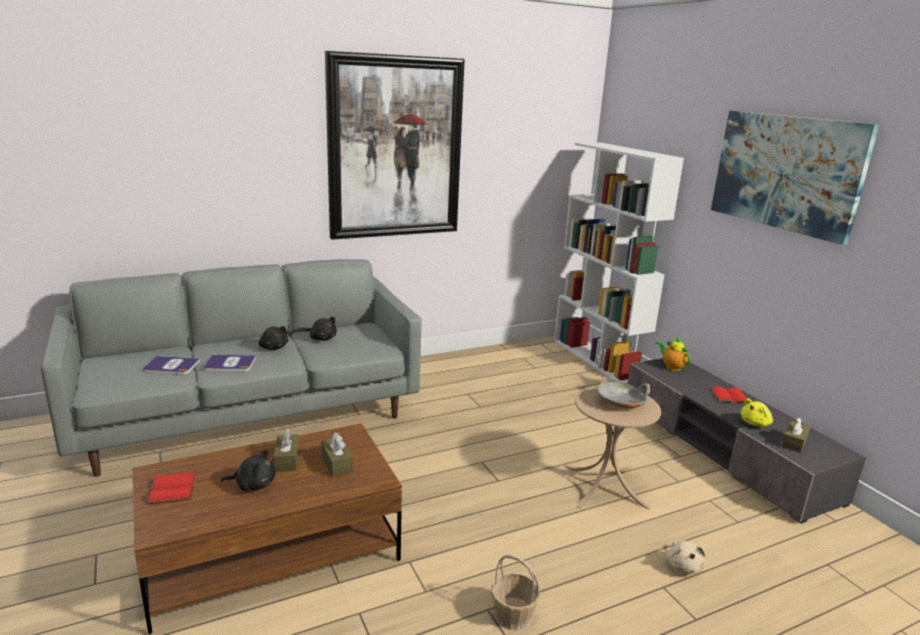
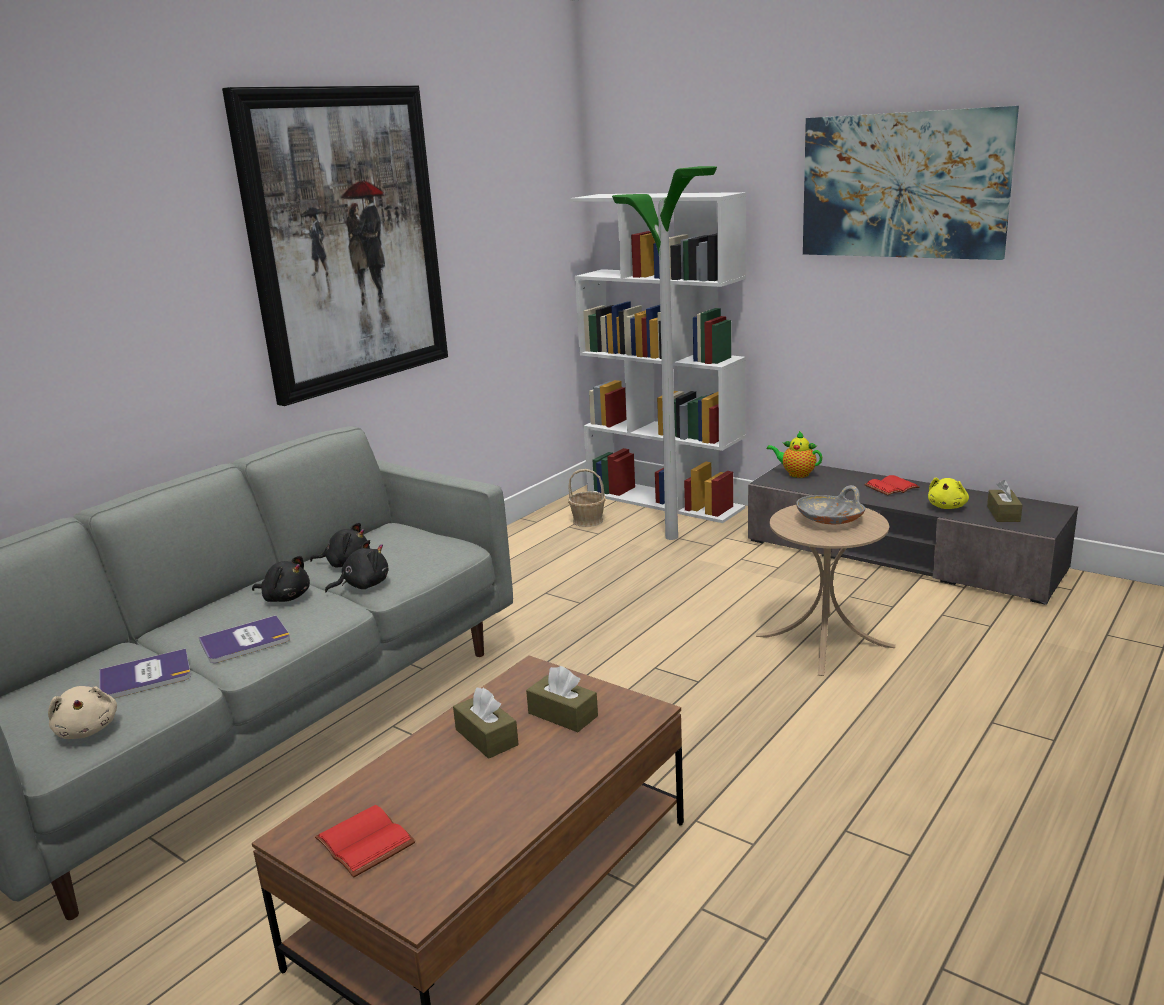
camera: 25 degrees left, 0 degrees up
(253, 484) = (481, 786): black plush toy -> black plush toy (363, 585)
(513, 615) = (878, 822): basket -> basket (588, 521)
(578, 384) = (672, 537): none -> floor lamp
(683, 565) = (987, 692): beige plush toy -> beige plush toy (87, 729)

